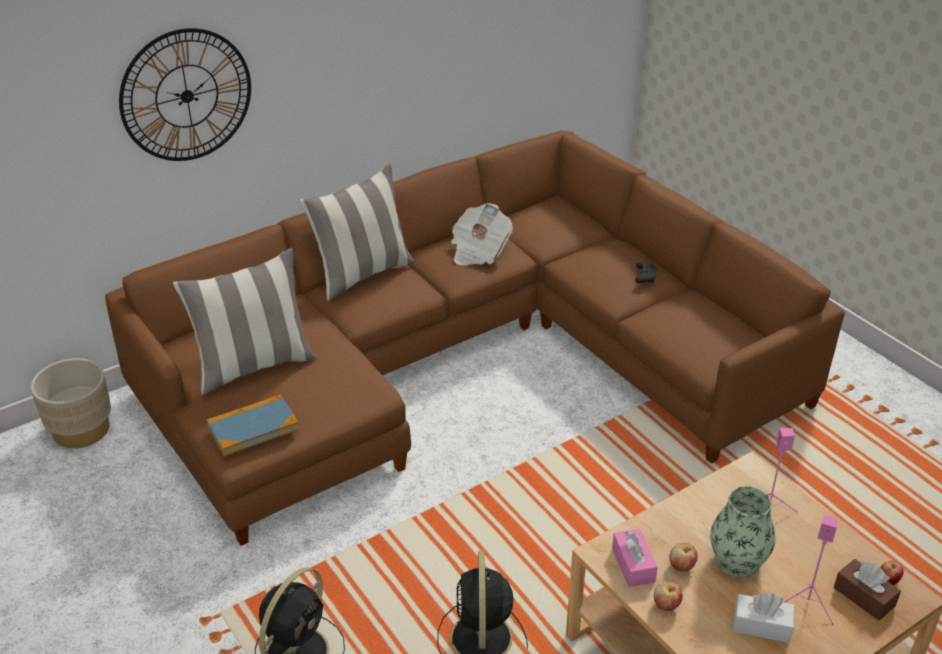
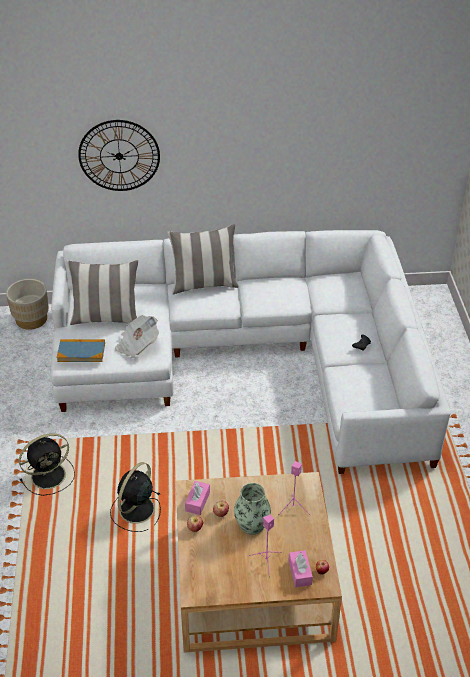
camera: 30 degrees right, 5 degrees up
(465, 360) = (251, 356): brown sofa -> white sofa
(478, 250) = (280, 292): newspaper -> newspaper (137, 345)
(761, 626) = (232, 560): white tissue box -> none
(864, 597) = (300, 572): brown tissue box -> pink tissue box

